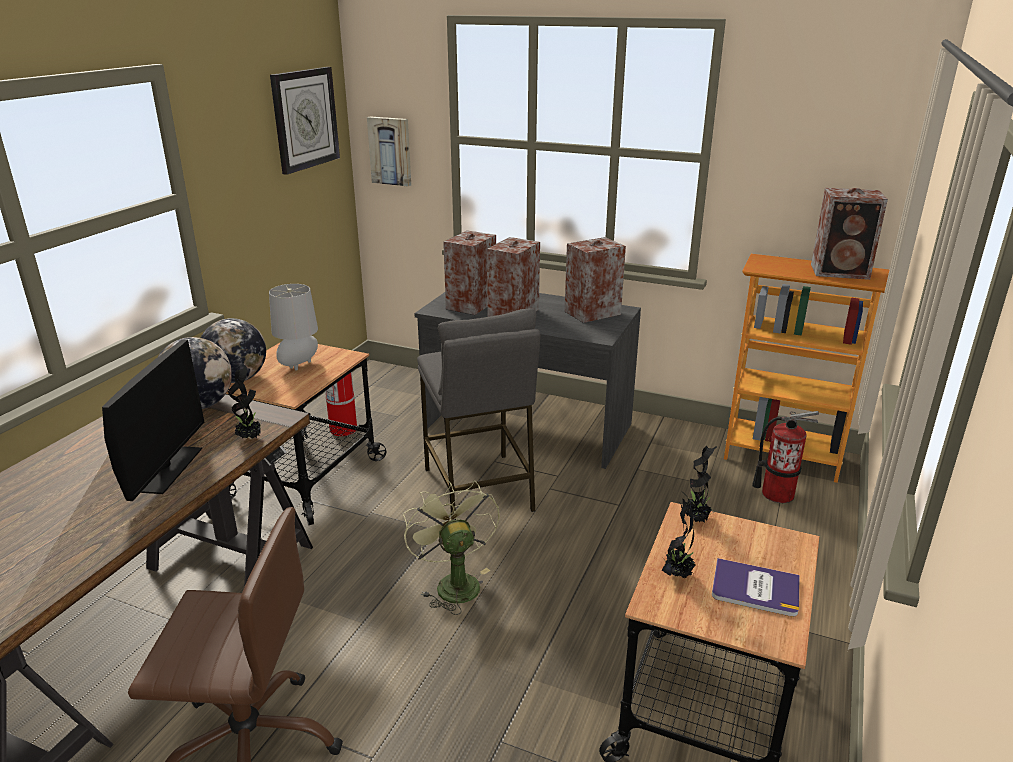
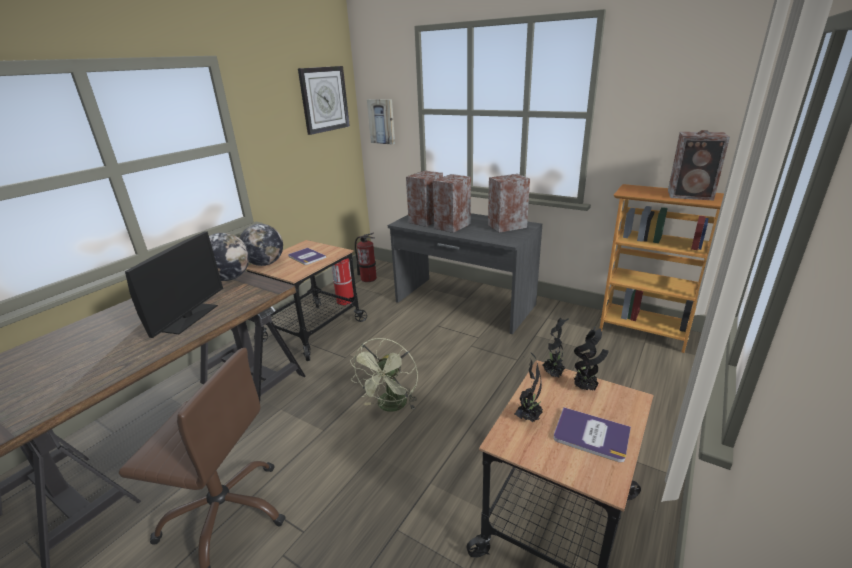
camera: 10 degrees right, 0 degrees up
(250, 438) = (250, 300): potted plant -> potted plant (585, 388)
(299, 366) = (306, 257): grey table lamp -> book
(453, 582) = (390, 407): green fan -> green fan turned 150 degrees counterclockwise
(478, 489) = (422, 343): grey stool -> none
(777, 494) = (636, 358): fire extinguisher -> fire extinguisher (368, 278)

